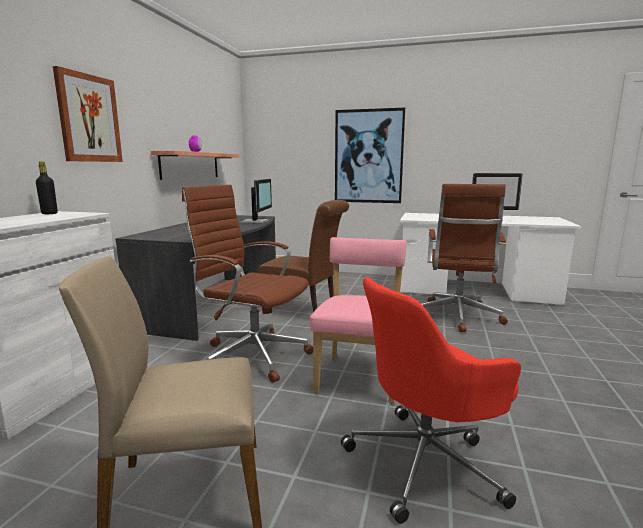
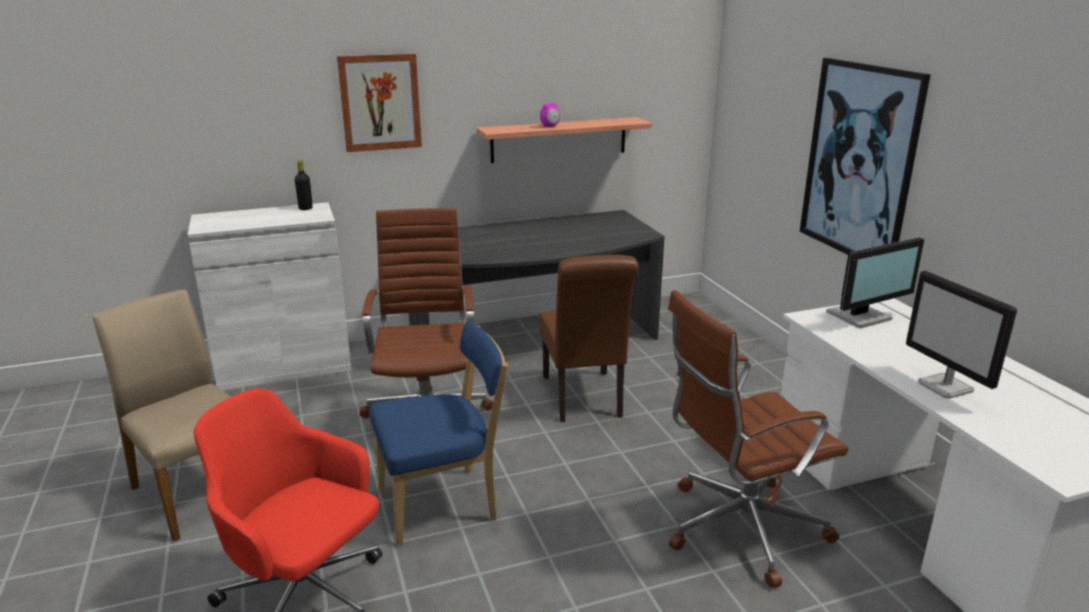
camera: 55 degrees right, 10 degrees up
(256, 221) = (598, 243): monitor -> monitor (861, 316)
(360, 376) = (443, 503): pink chair -> blue chair

